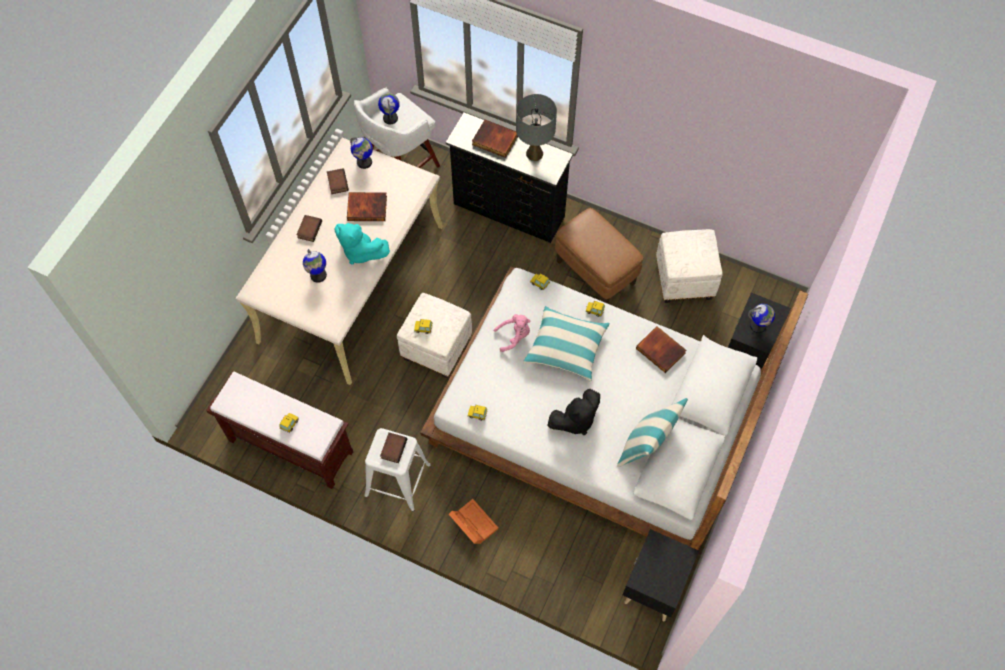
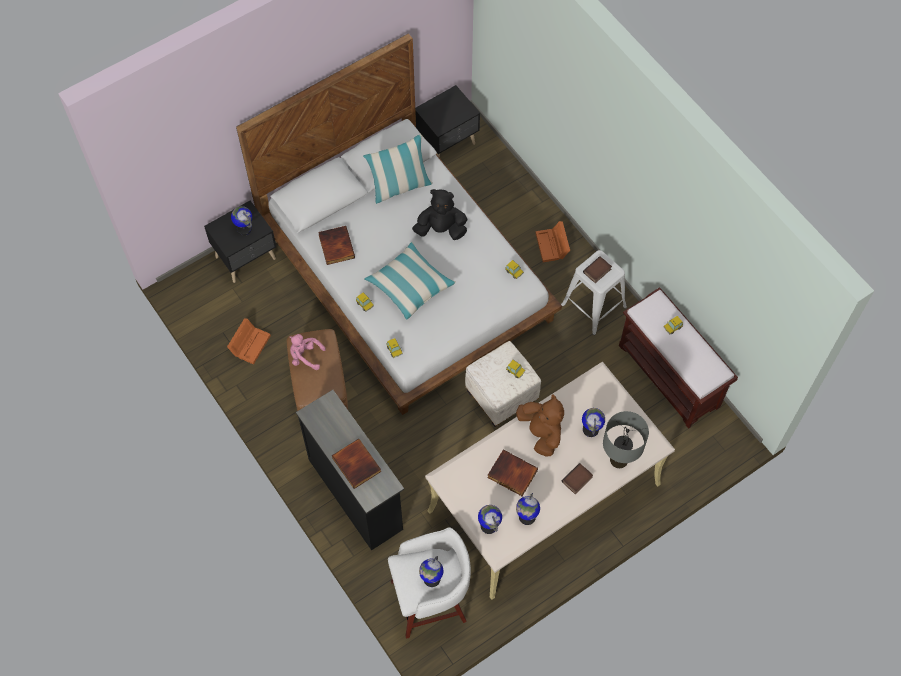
camera: 150 degrees left, 0 degrees up
(337, 182) = (526, 517): book -> globe
(360, 251) = (541, 433): turquoise plush toy -> brown plush toy
(514, 336) = (445, 317): pink plush toy -> pink plush toy (305, 356)
(534, 153) = (329, 430): grey table lamp -> grey table lamp (618, 459)
(684, 280) = (250, 343): white ottoman -> orange storage box

